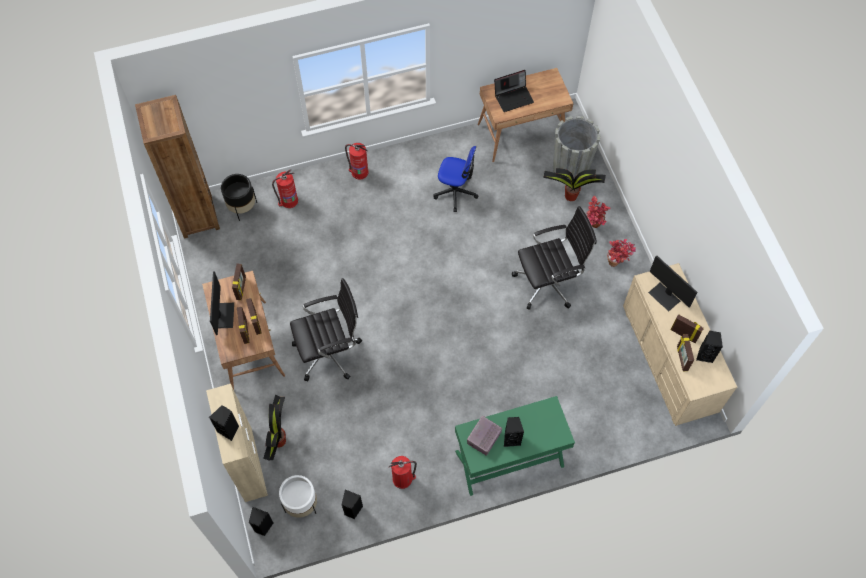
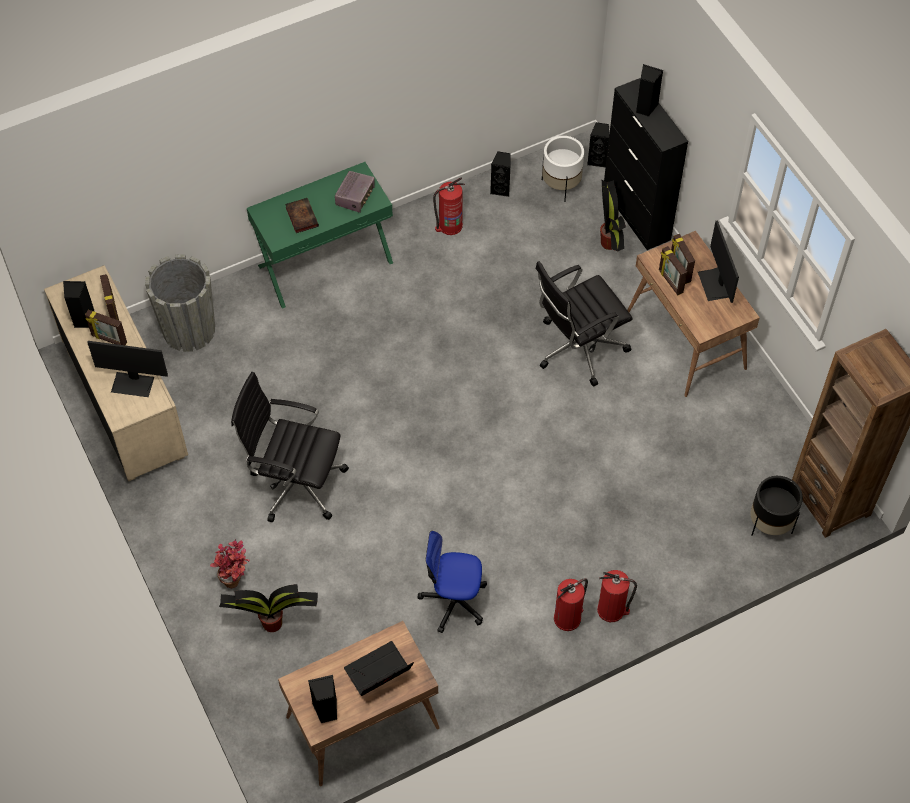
camera: 170 degrees right, 5 degrees down
(241, 288) = (705, 319): picture frame -> none
(248, 464) = (636, 214): beige cabinet -> black cabinet
(288, 201) = (704, 545): fire extinguisher -> fire extinguisher (568, 618)
(511, 439) = (322, 200): black speaker -> black speaker (326, 710)
(530, 426) = (301, 216): none -> book
(548, 282) = (295, 483): black office chair -> black office chair turned 45 degrees clockwise
(570, 168) = (276, 672): grey planter -> grey planter (189, 330)
(617, 263) = (197, 526): potted plant -> none
(664, 296) = (133, 384): monitor -> monitor turned 150 degrees clockwise

